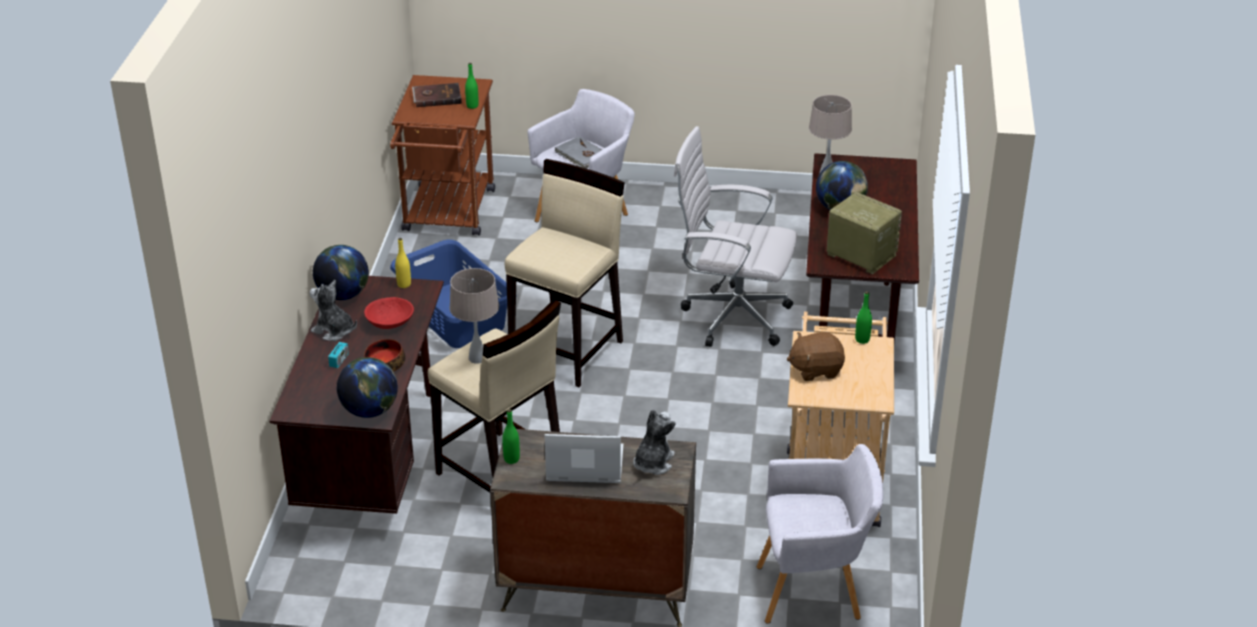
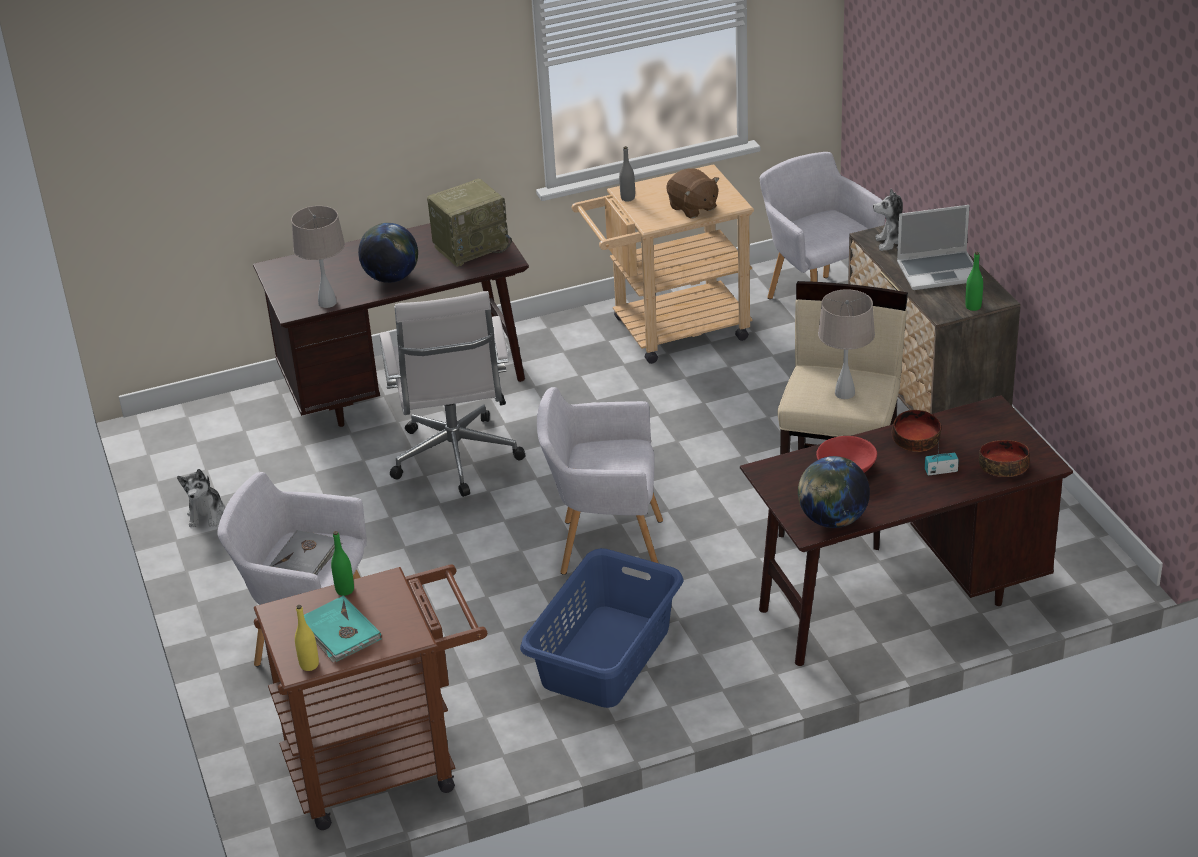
camera: 115 degrees left, 0 degrees up
(309, 390) = (1004, 467): none -> bowl
(334, 331) = (898, 497): plush toy -> plush toy (206, 514)
(370, 411) = (991, 418): globe -> none
(404, 284) = (772, 488): yellow bottle -> yellow bottle (309, 665)
(437, 97) = (339, 633): brown book -> turquoise book
(568, 351) = (605, 545): beige stool -> grey armchair
(583, 465) = (939, 271): laptop -> laptop turned 75 degrees counterclockwise
(860, 255) = (471, 246): radio -> radio turned 135 degrees counterclockwise
(862, 339) = (627, 198): green bottle -> grey bottle

